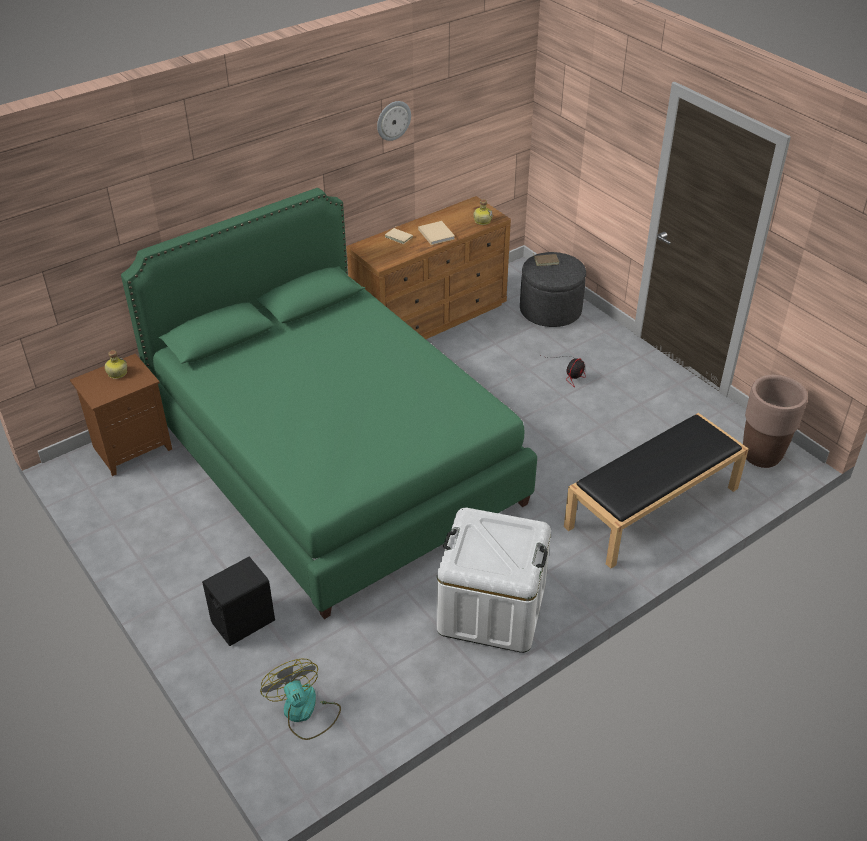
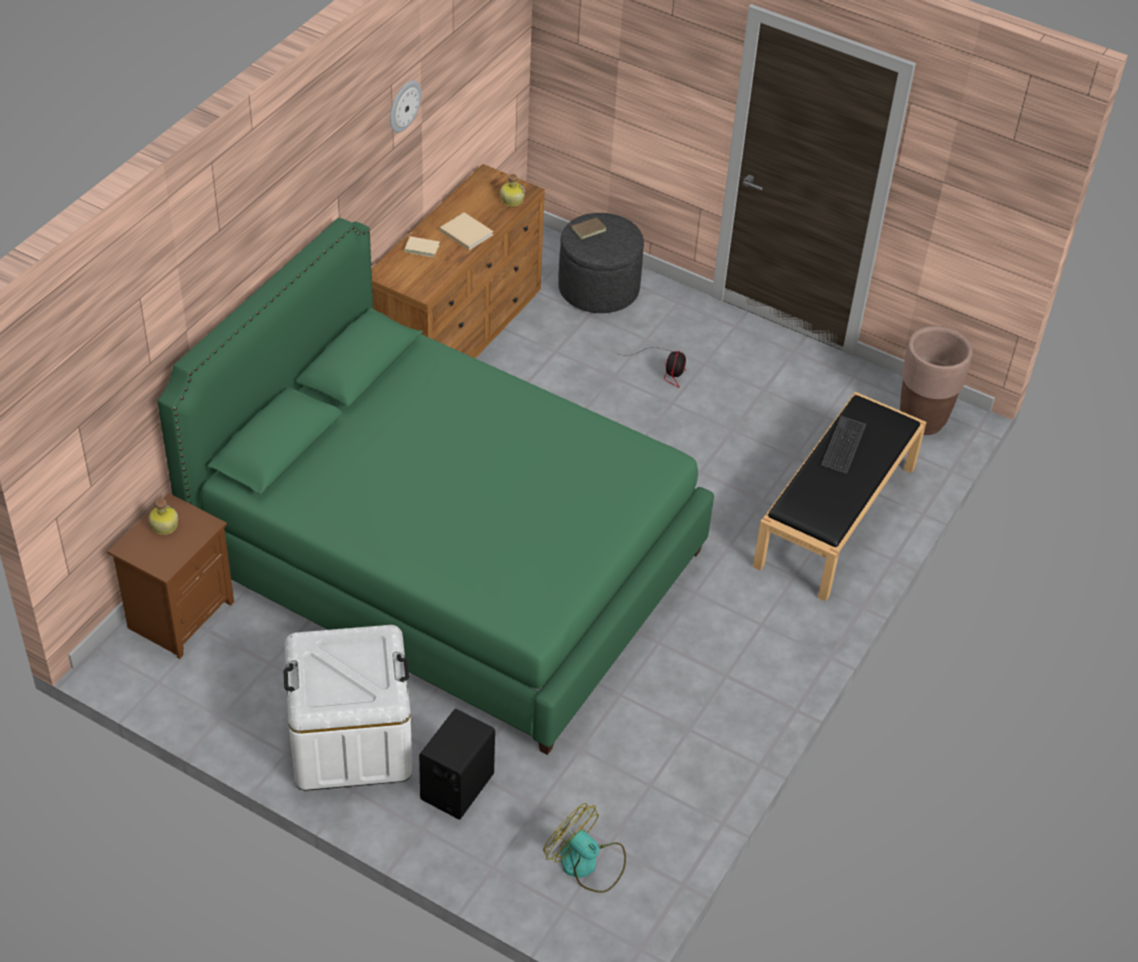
camera: 25 degrees left, 5 degrees up
(491, 608) = (723, 685): white storage box -> white storage box (351, 740)
(666, 447) = (844, 445): none -> keyboard

